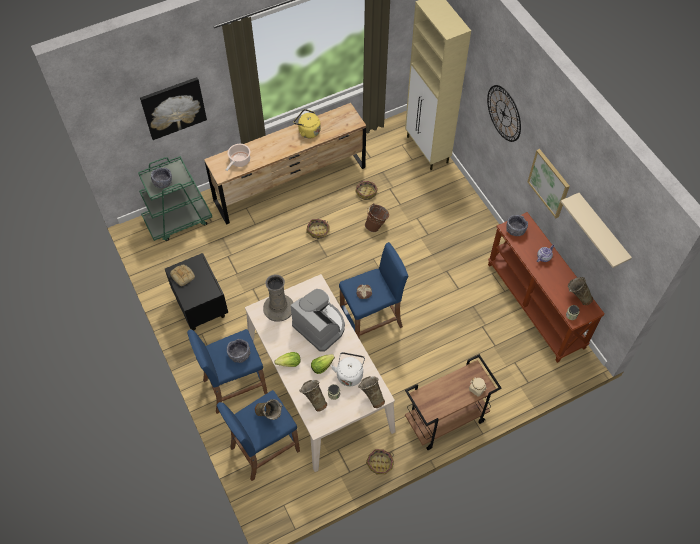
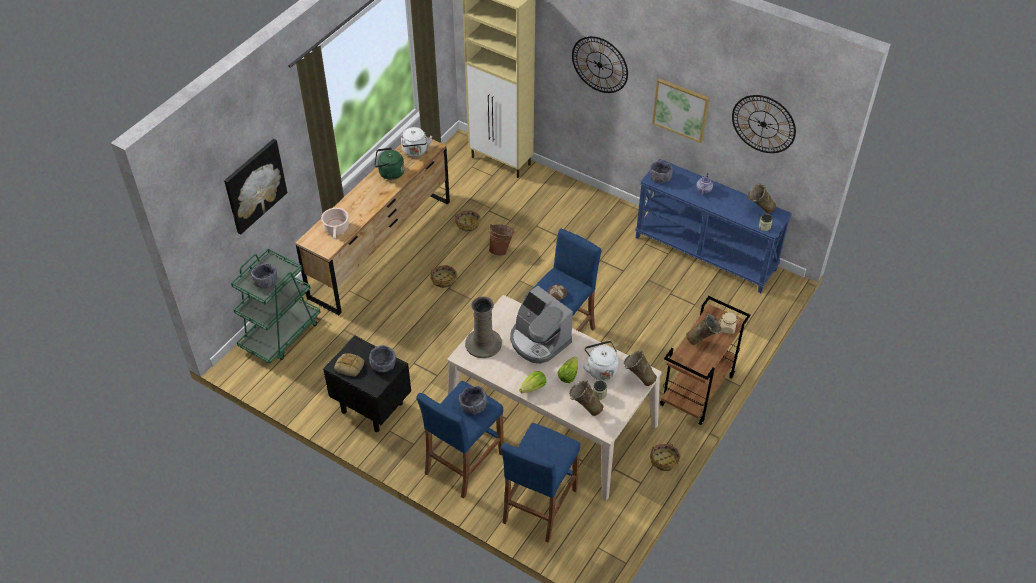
camera: 30 degrees left, 10 degrees down
(206, 286) = (383, 364): none -> grey bowl
(269, 416) = (548, 446): beige vase -> beige vase (702, 342)
(308, 131) = (389, 173): yellow kettle -> green kettle
(320, 326) = (538, 341): coffee machine -> coffee machine turned 150 degrees counterclockwise
(339, 120) = (415, 151): none -> white kettle
(536, 305) = (706, 253): brown console table -> blue console table
(601, 231) = (763, 124): beige shelf -> wall clock

